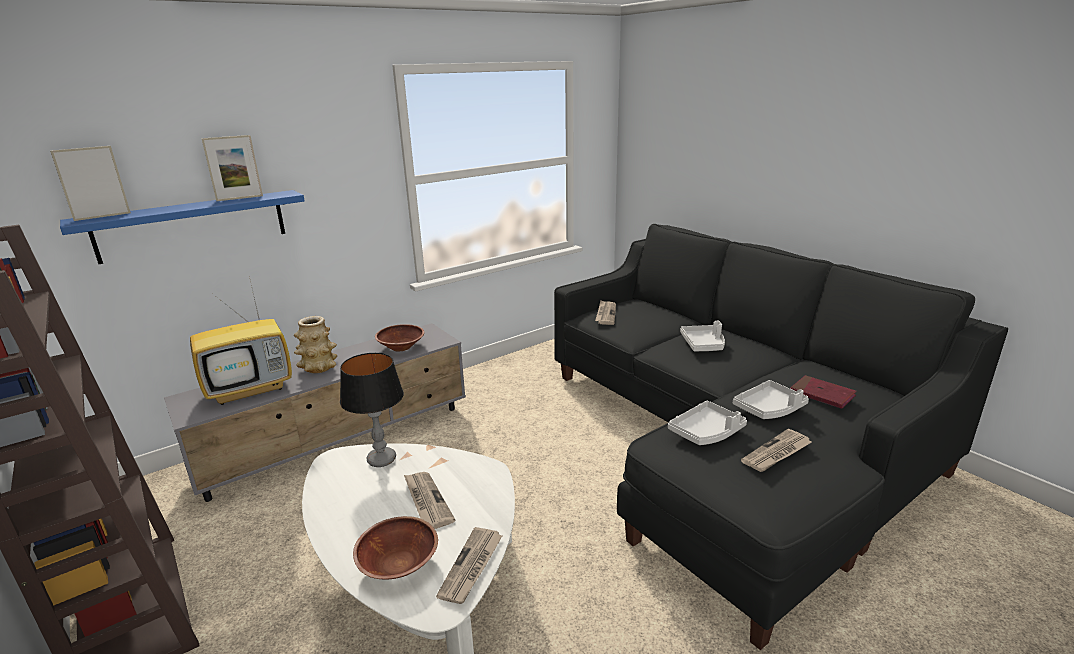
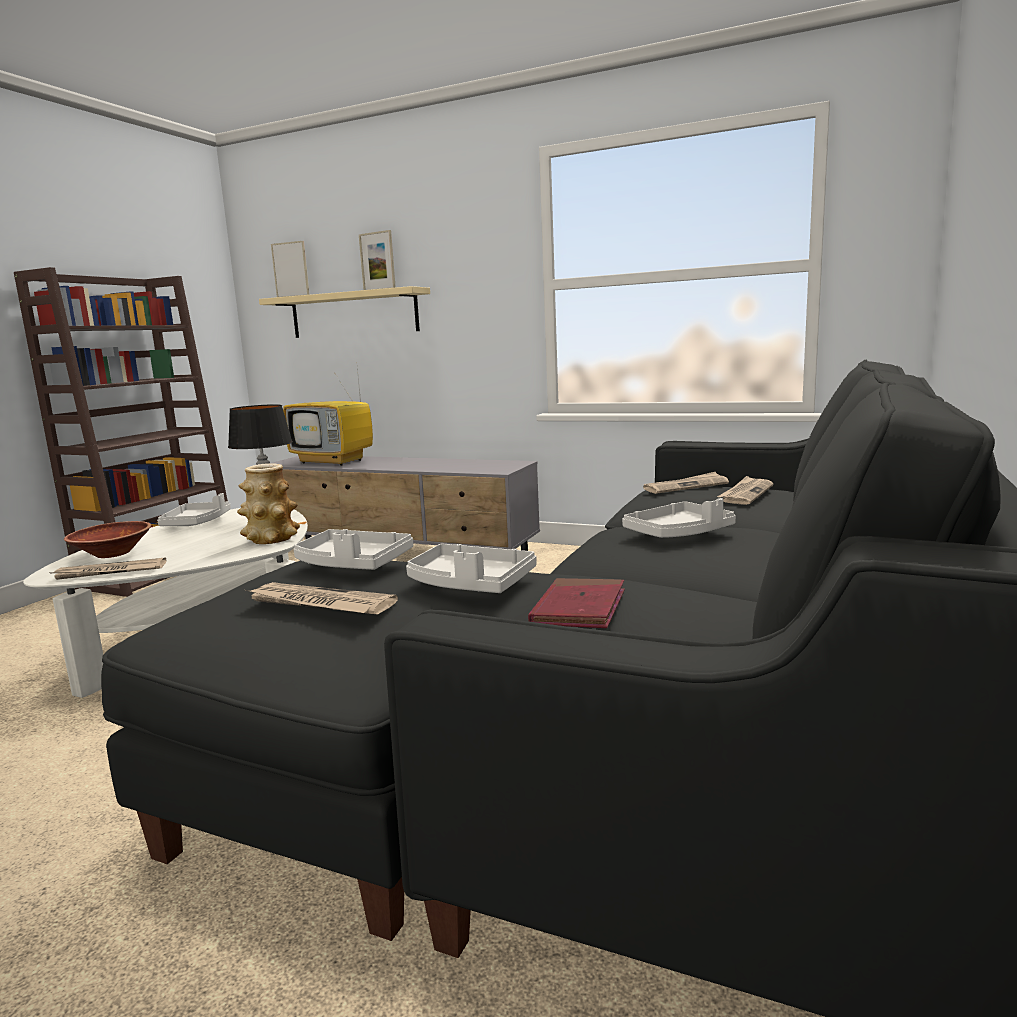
camera: 60 degrees right, 10 degrees down
(193, 225) = (353, 314): blue shelf -> beige shelf
(318, 367) = (390, 462): vase -> vase (271, 539)
(340, 502) = (197, 523): none -> grey tray
(401, 347) = (464, 466): brown bowl -> none
(427, 501) = (209, 540): newspaper -> newspaper (746, 493)

